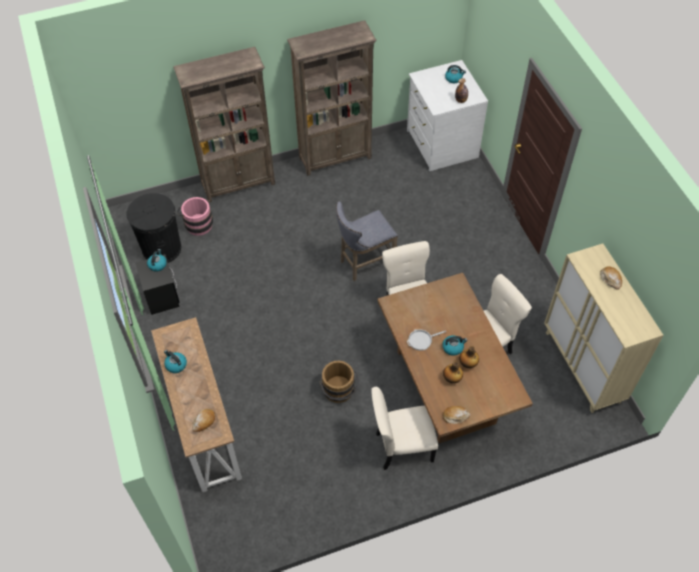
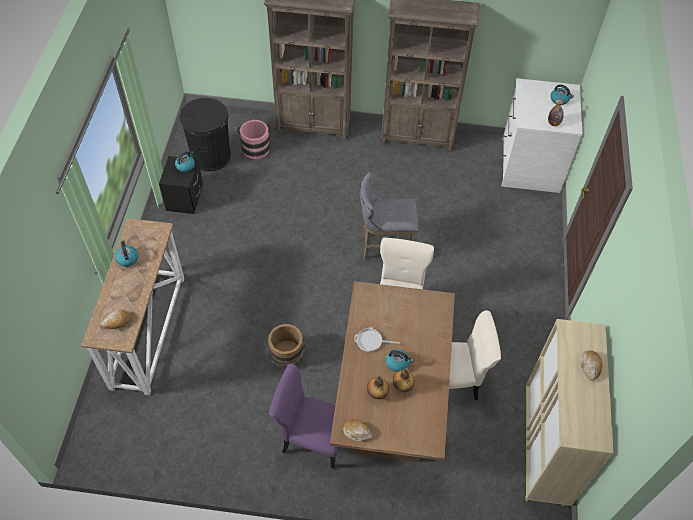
camera: 25 degrees right, 0 degrees up
(401, 447) = (311, 439): beige chair -> purple chair

